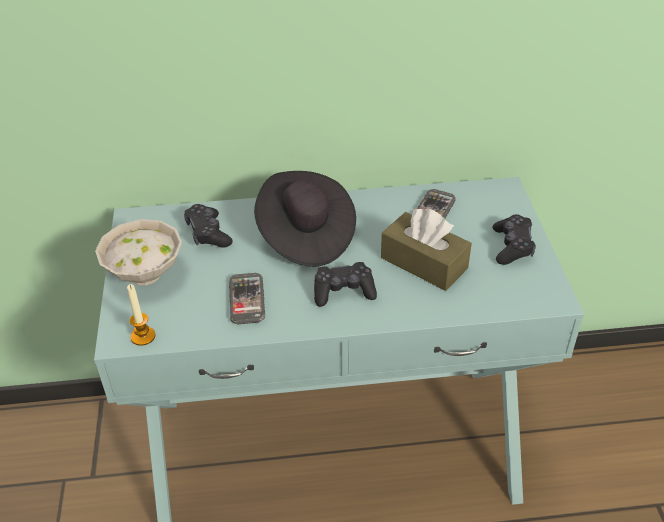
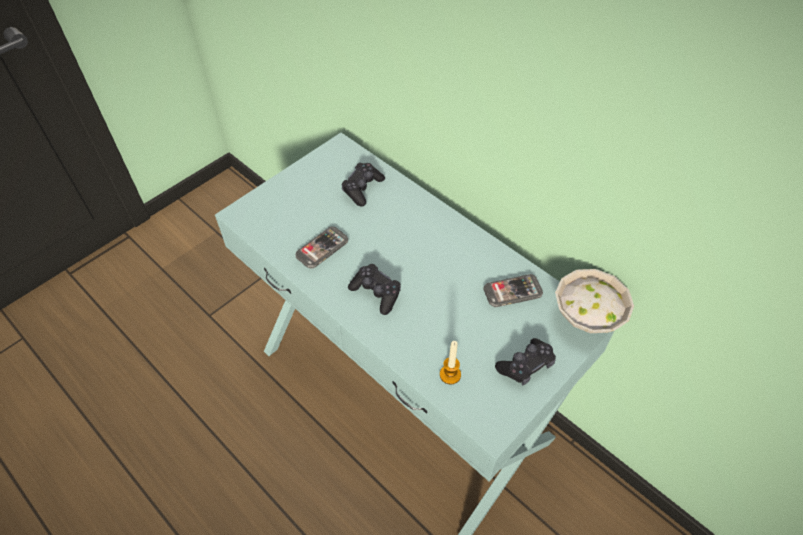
camera: 50 degrees right, 10 degrees up
(143, 336) = (249, 222): candle -> candle (450, 374)
(144, 276) = (297, 187): white bowl -> white bowl (584, 319)
(305, 236) = (409, 237): black hat -> none
(424, 263) = (450, 320): brown tissue box -> none

